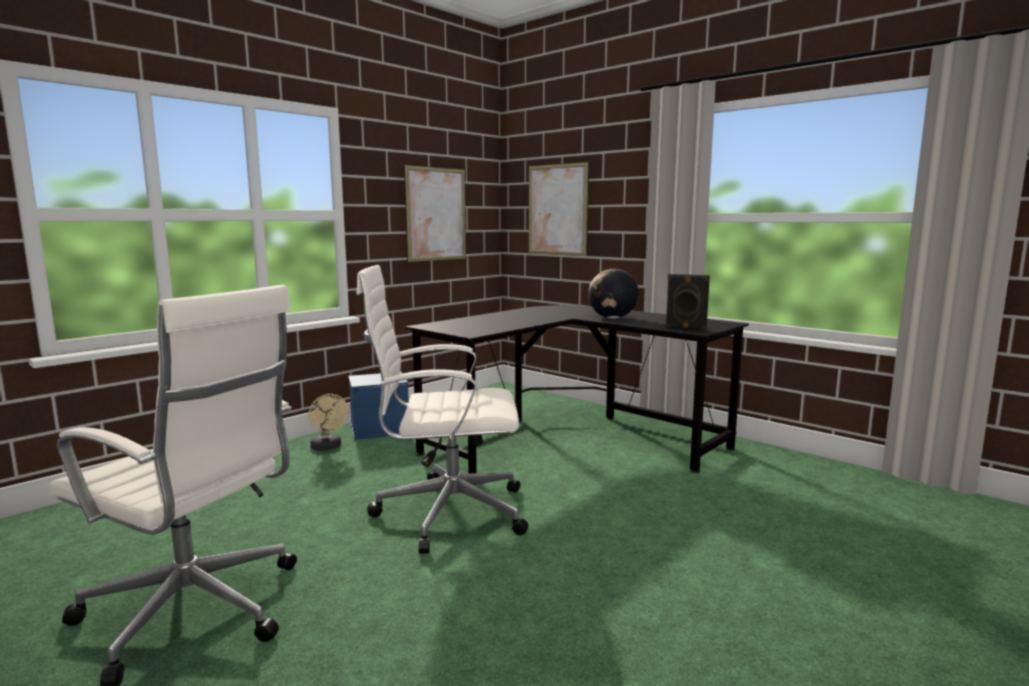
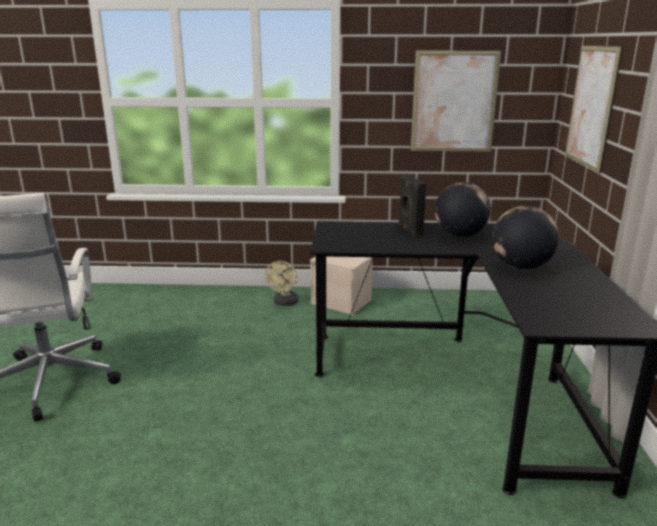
camera: 50 degrees right, 10 degrees up
(380, 429) = (342, 301): blue storage box -> beige storage box
(446, 512) = (243, 397): white office chair -> none
(532, 314) = (460, 235): none -> globe
(685, 329) = (539, 315): black speaker -> black speaker (409, 231)

